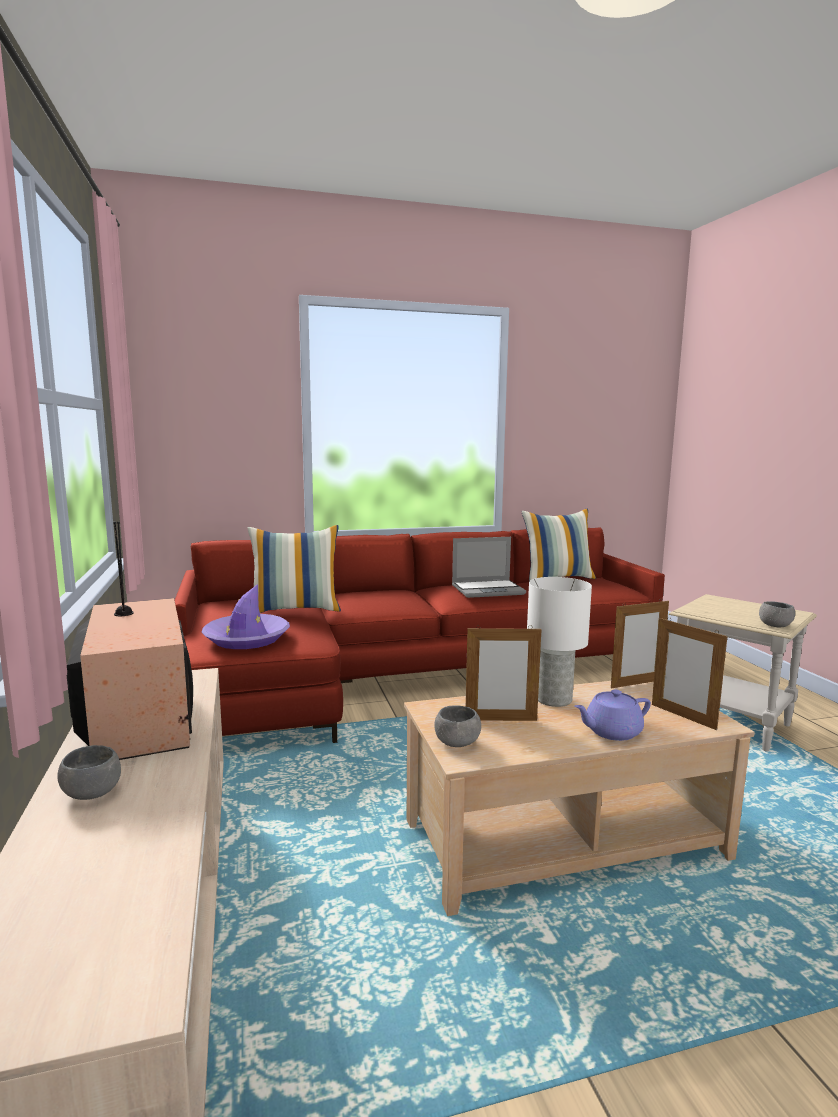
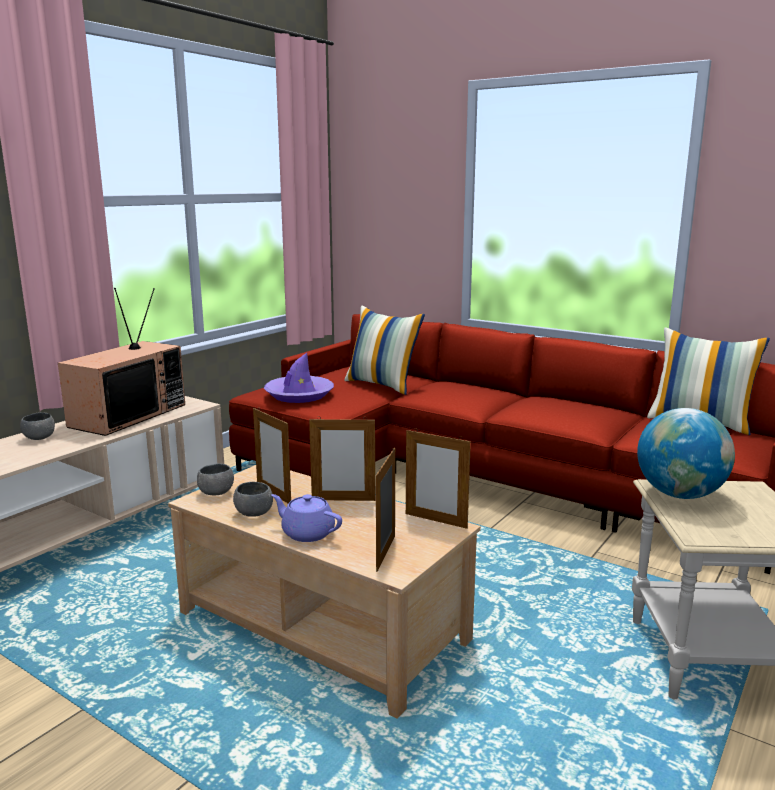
camera: 50 degrees right, 5 degrees up
(488, 590) = (564, 411): laptop -> none
(553, 699) = (343, 500): white table lamp -> picture frame
(710, 611) = (679, 494): none -> globe
(775, 626) = (701, 533): grey bowl -> grey bowl (254, 513)

